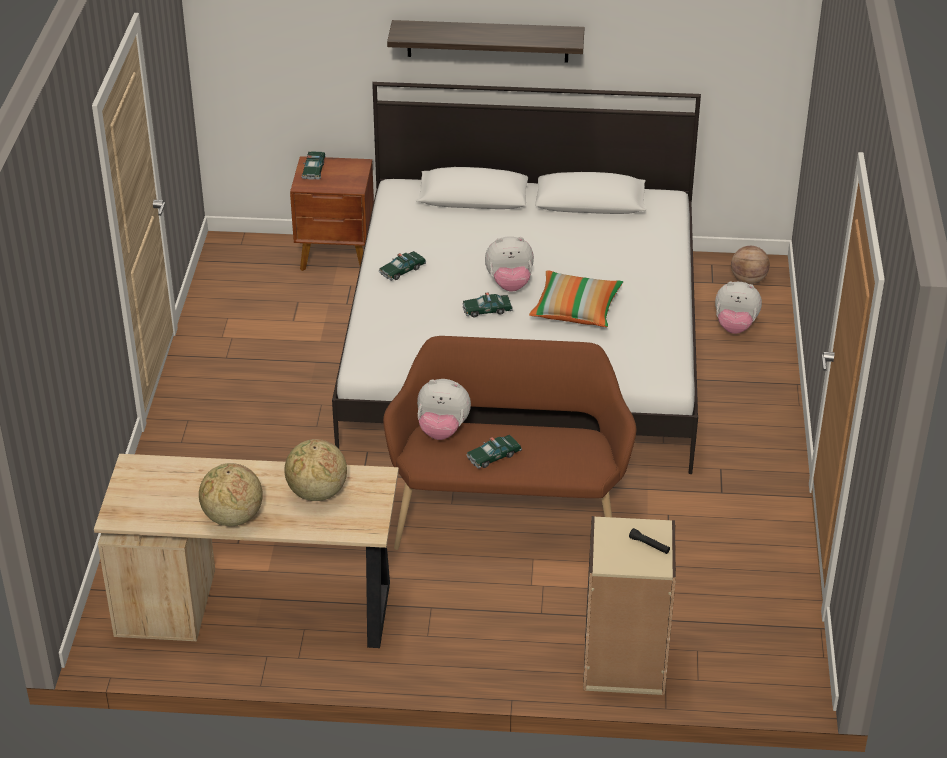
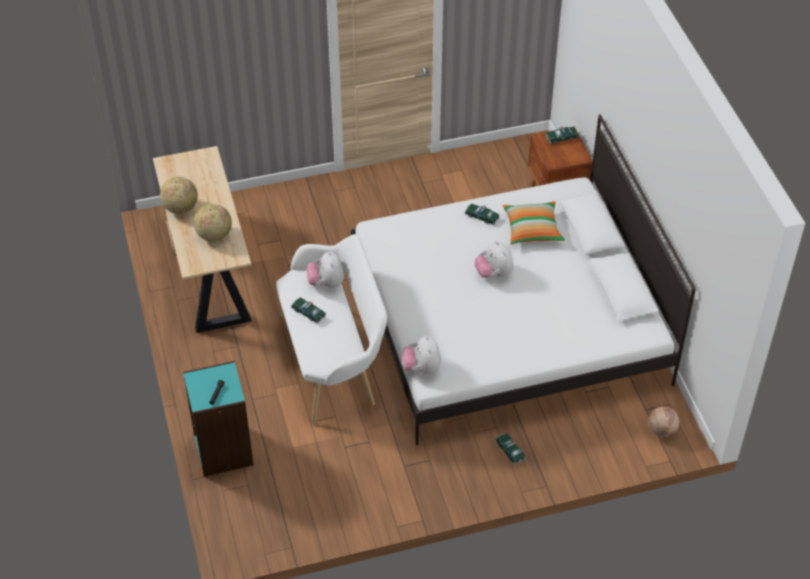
camera: 70 degrees right, 10 degrees up
(487, 41) = (639, 144): shelf -> none
(487, 310) = (457, 269): toy car -> toy car (510, 451)
(508, 515) = (333, 360): brown bench -> white bench
(576, 310) = (484, 315): pillow -> pillow (532, 229)
(624, 664) = (222, 450): beige bookcase -> turquoise bookcase
(735, 327) = (596, 435): plush toy -> plush toy (422, 368)

